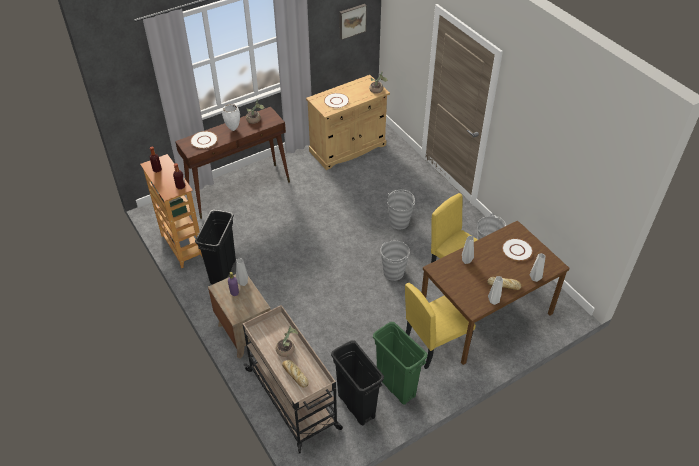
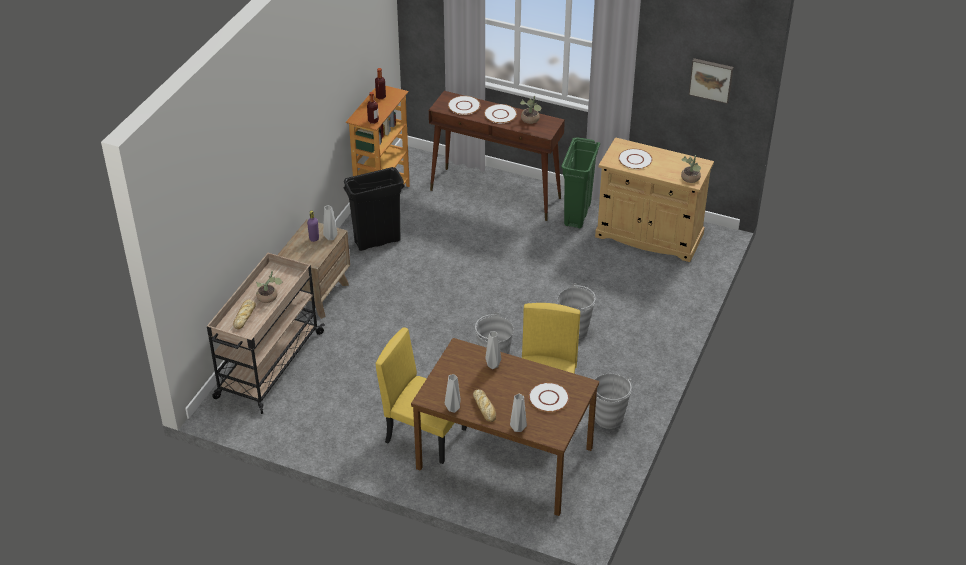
camera: 55 degrees right, 5 degrees down
(233, 129) = (500, 114): white vase -> white plate
(356, 406) = (297, 412): black trash can -> none
(396, 387) = (344, 430): green trash can -> green trash can (577, 214)

